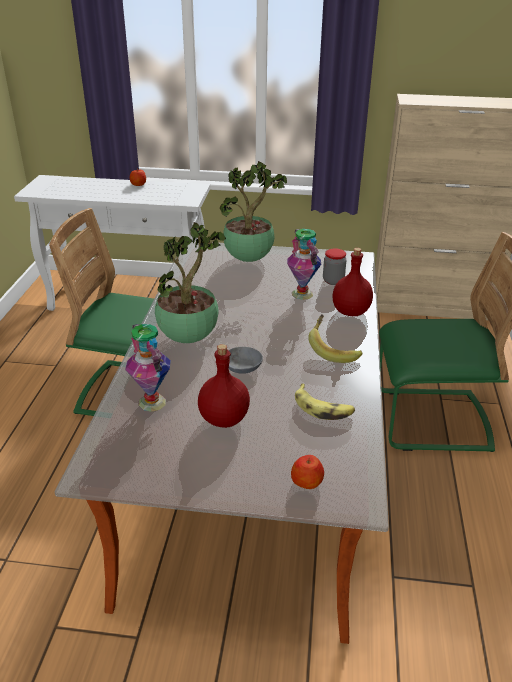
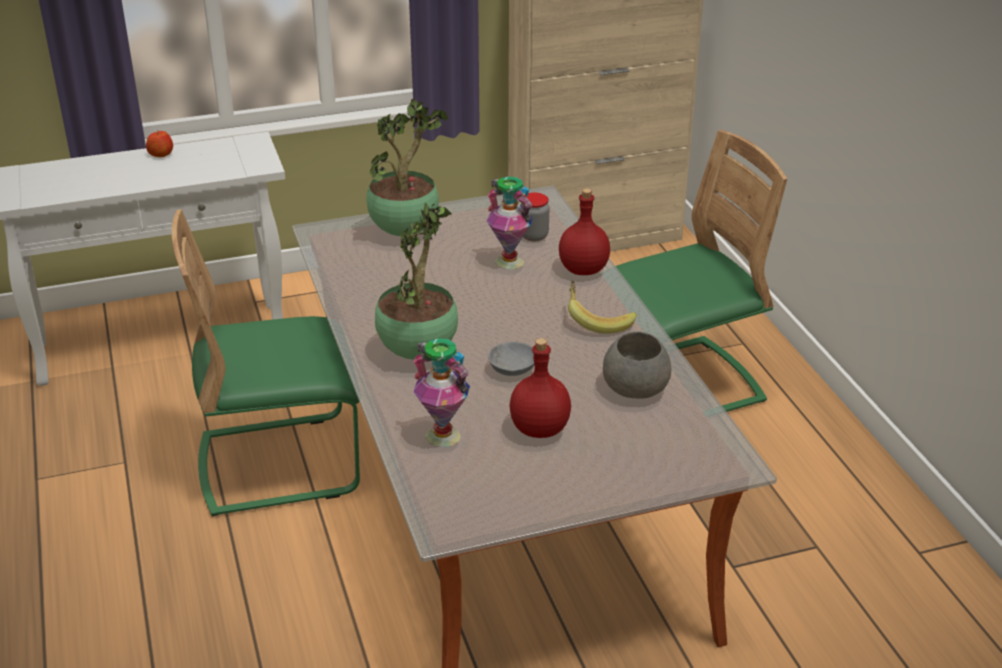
camera: 25 degrees left, 0 degrees up
(307, 481) = (673, 462): apple -> none
(323, 408) = (635, 386): banana -> grey bowl

